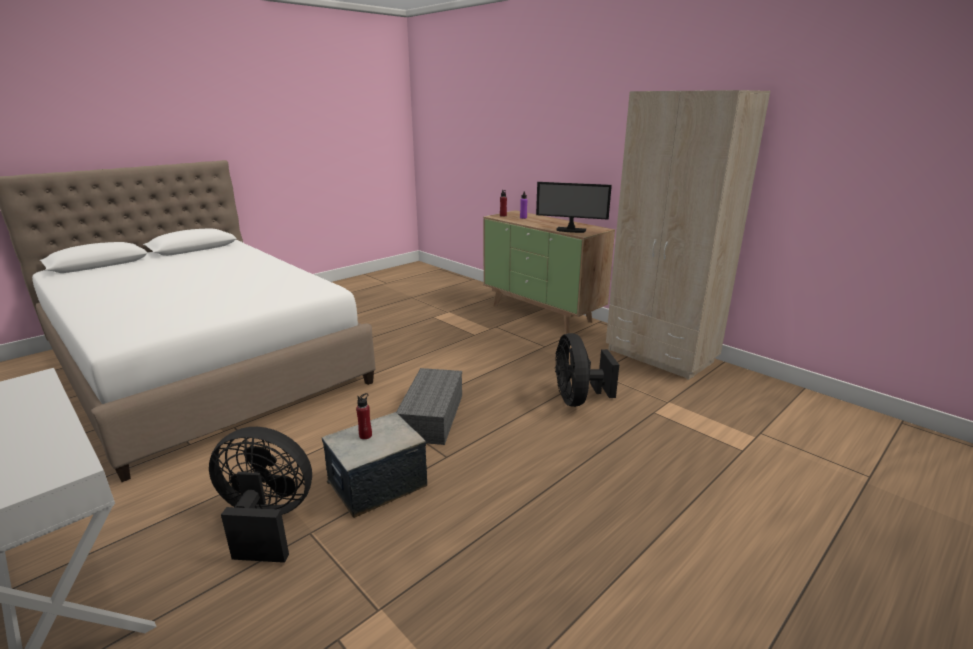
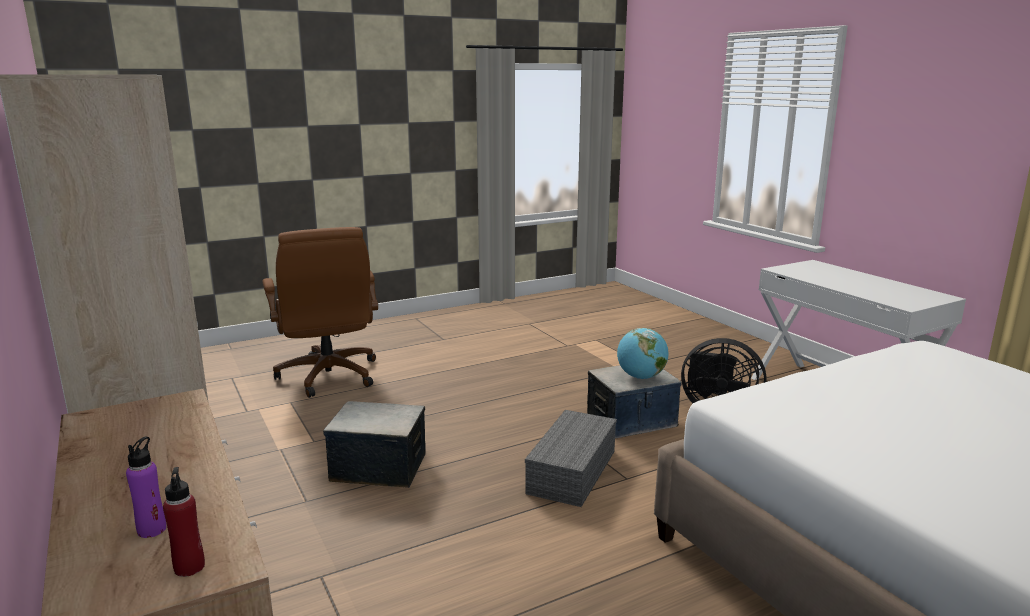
camera: 165 degrees left, 5 degrees down
(365, 435) = (641, 377): red bottle -> globe
(570, 230) = (172, 419): monitor -> none
(578, 399) = (379, 467): black fan -> storage box
(766, 496) = (329, 378): none -> brown office chair

